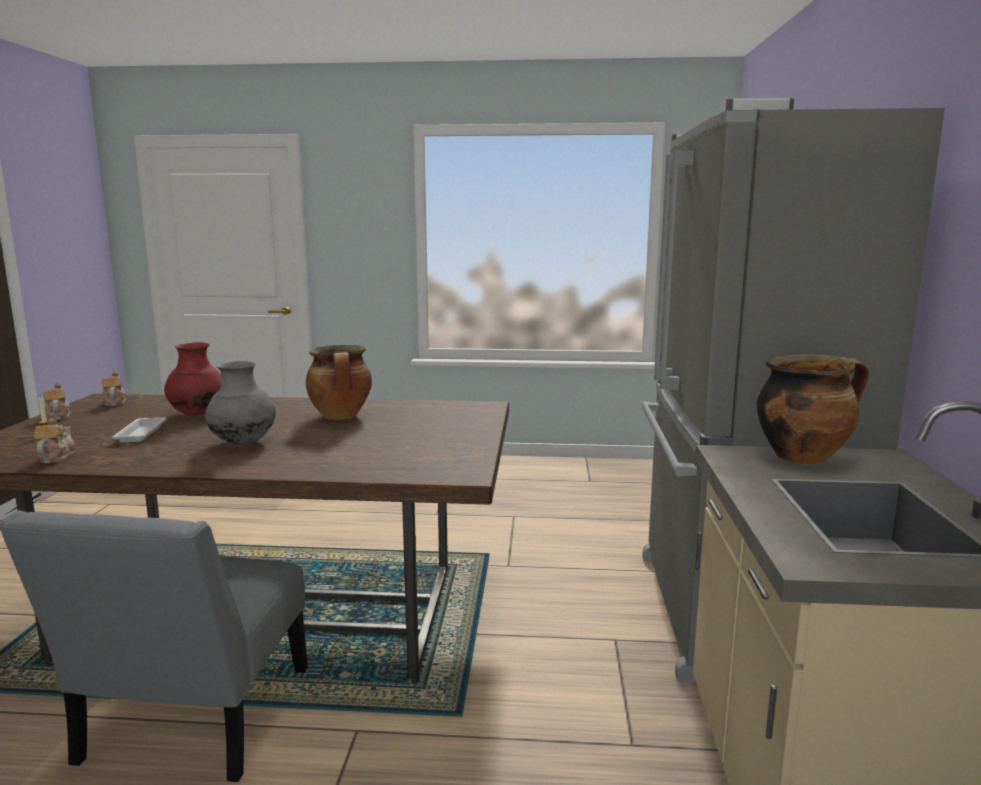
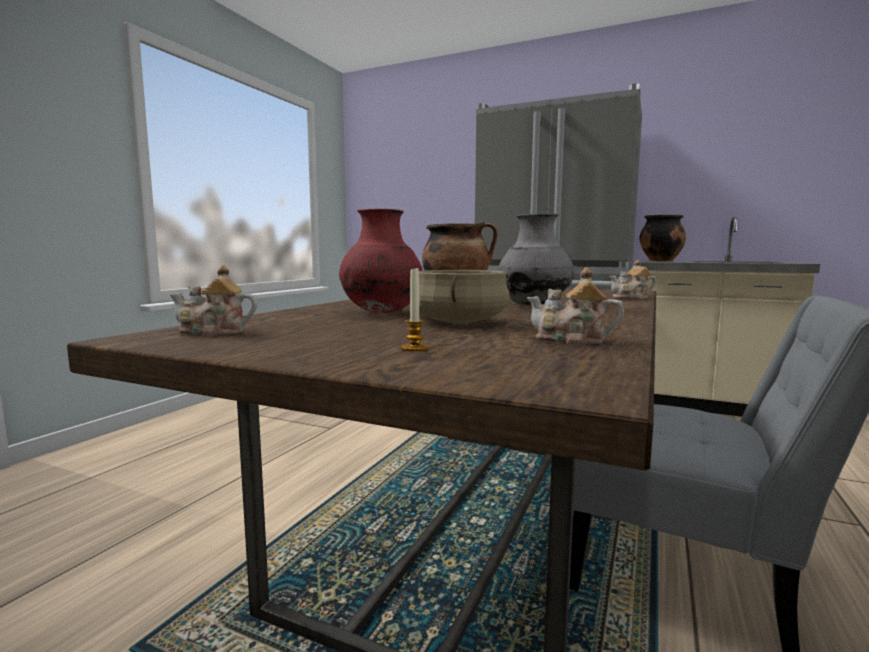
camera: 70 degrees left, 5 degrees down
(58, 416) = (261, 349): teapot -> teapot (632, 297)
(141, 433) = (460, 322): white tray -> beige cooking pot

